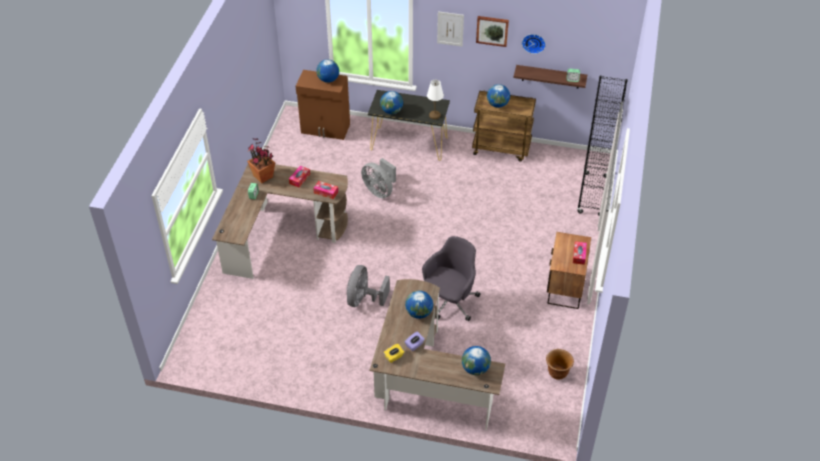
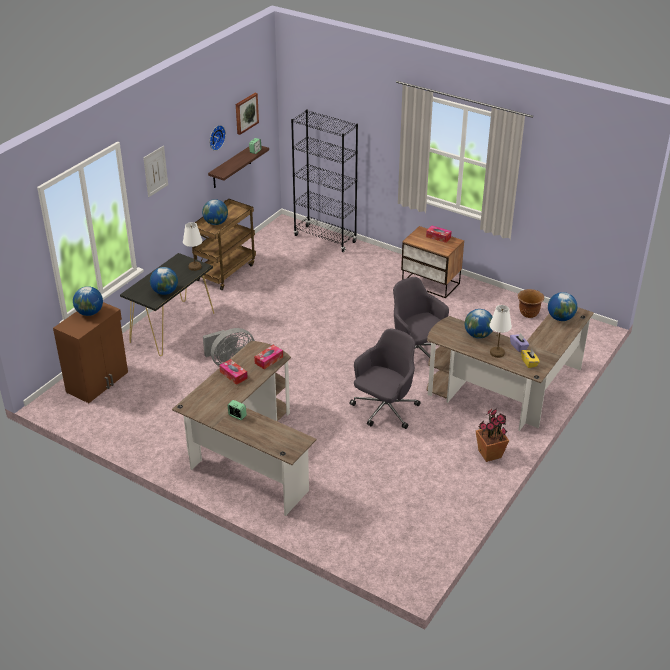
camera: 70 degrees left, 10 degrees down
(263, 176) = (210, 402): potted plant -> potted plant (490, 454)
(363, 299) = (384, 410): grey fan -> grey office chair
(398, 331) = (497, 353): none -> white table lamp
(492, 30) = (186, 147): picture -> picture (246, 113)

